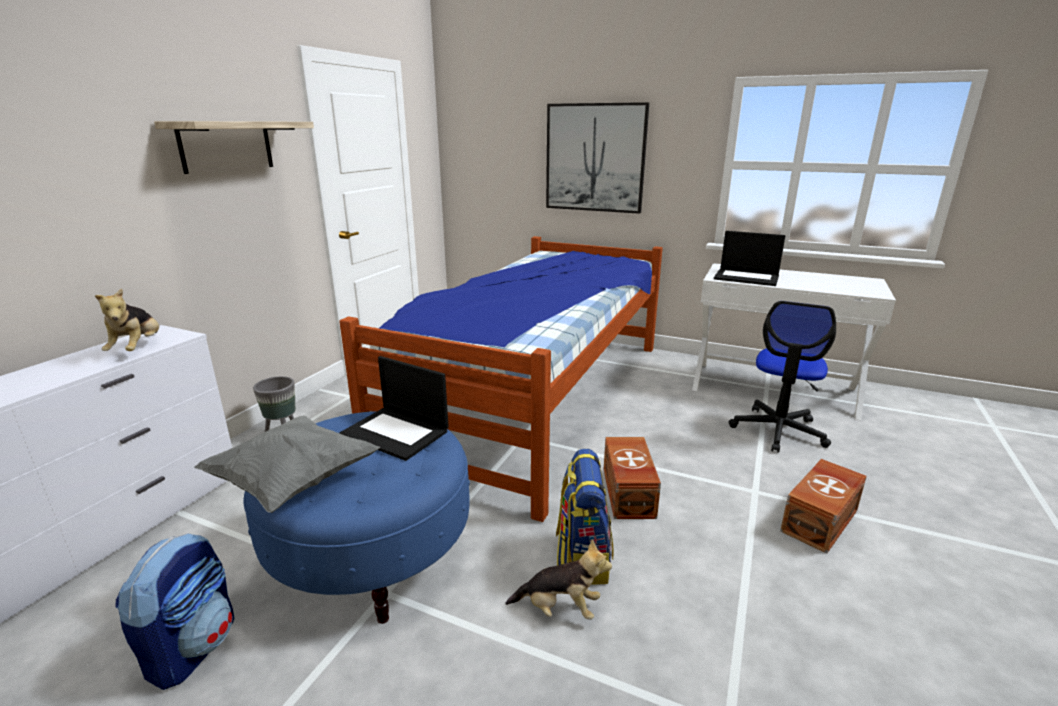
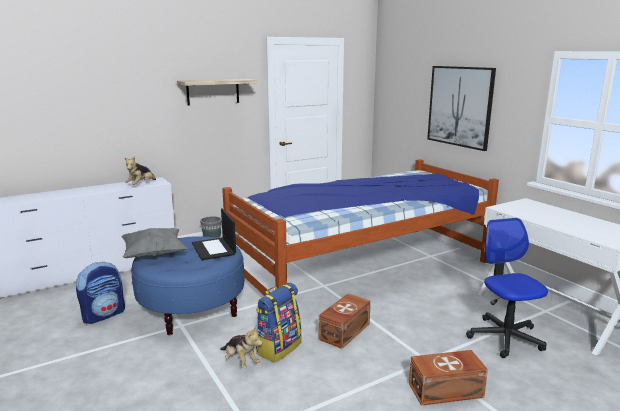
camera: 35 degrees right, 5 degrees down
(747, 277) = (526, 212): laptop -> none
(778, 430) = (505, 337): office chair -> office chair turned 105 degrees clockwise

